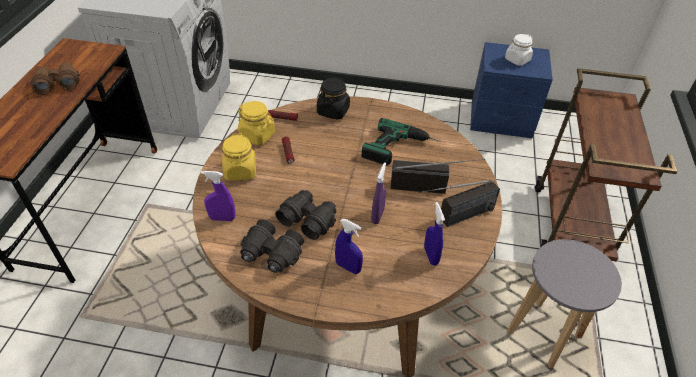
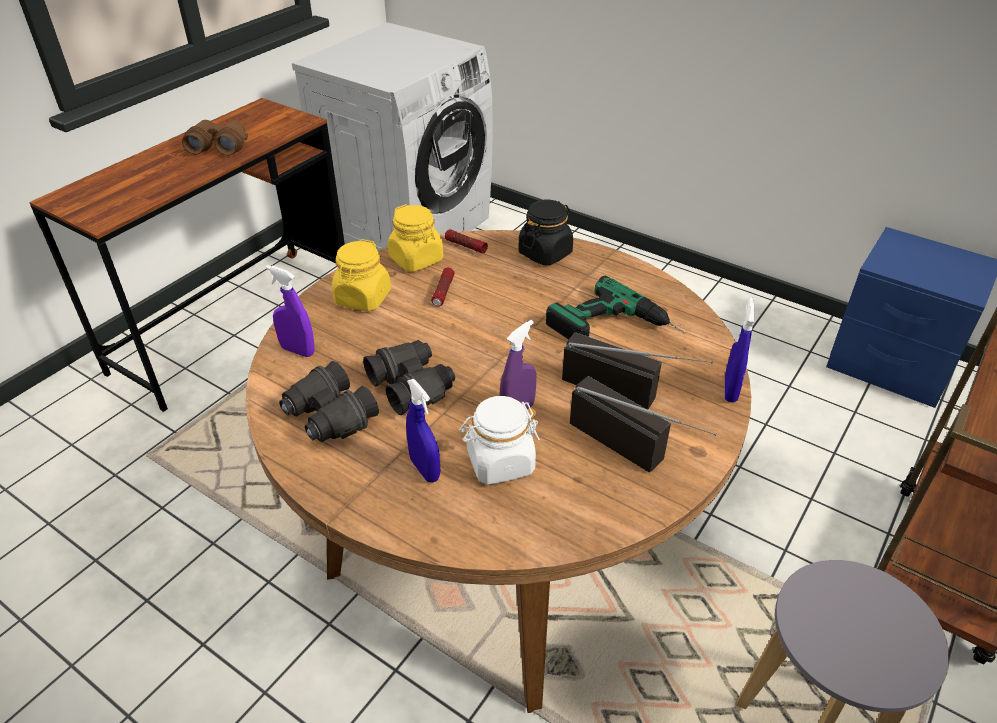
camera: 25 degrees right, 5 degrees down
(431, 256) = (564, 495): blue spray bottle -> blue spray bottle (730, 390)
(454, 219) = (639, 453): radio -> radio turned 135 degrees counterclockwise
(517, 60) = (931, 264): white jar -> white jar (500, 462)

